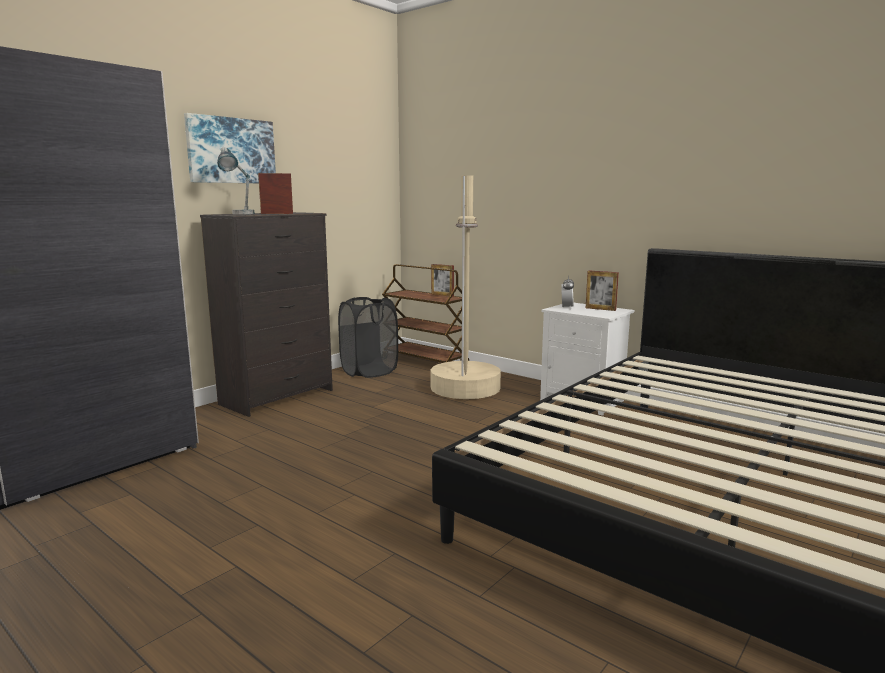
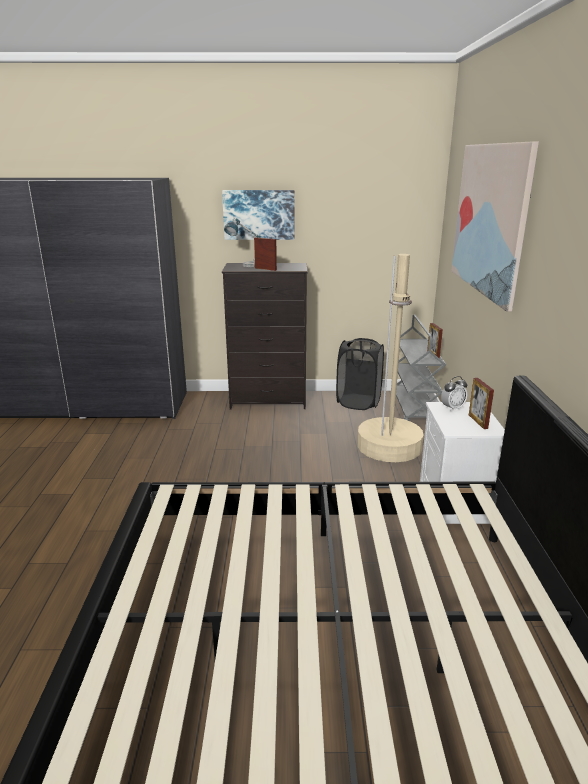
camera: 50 degrees right, 10 degrees up
(425, 362) = (414, 410): brown cart -> grey cart
(521, 142) = (489, 219): none -> picture

